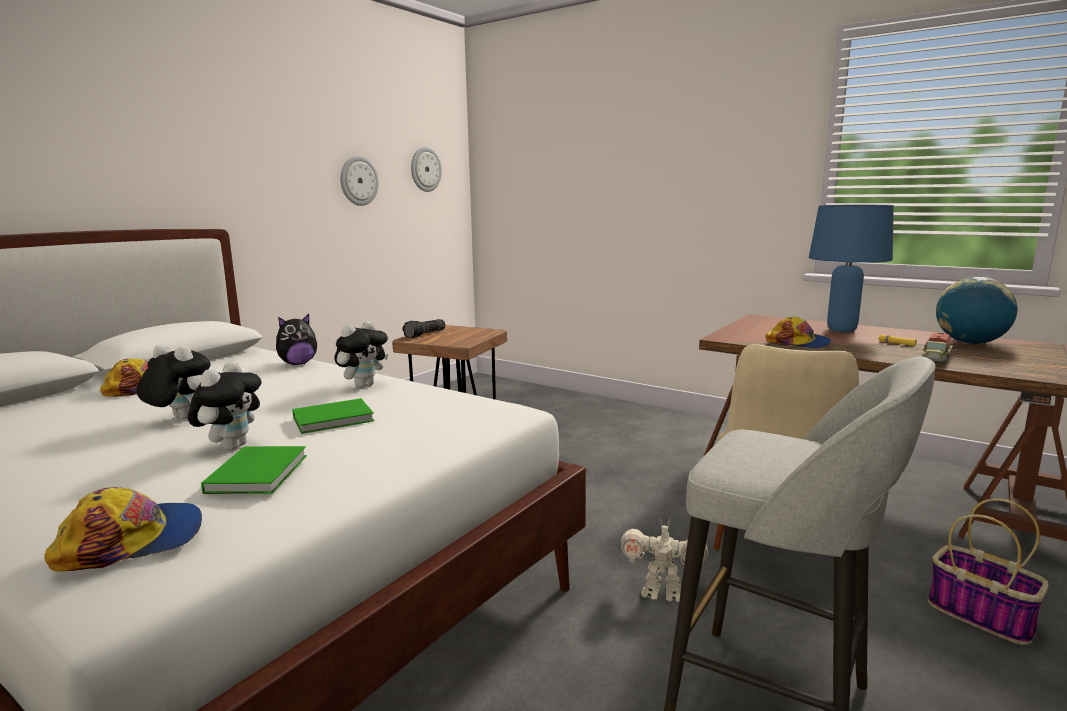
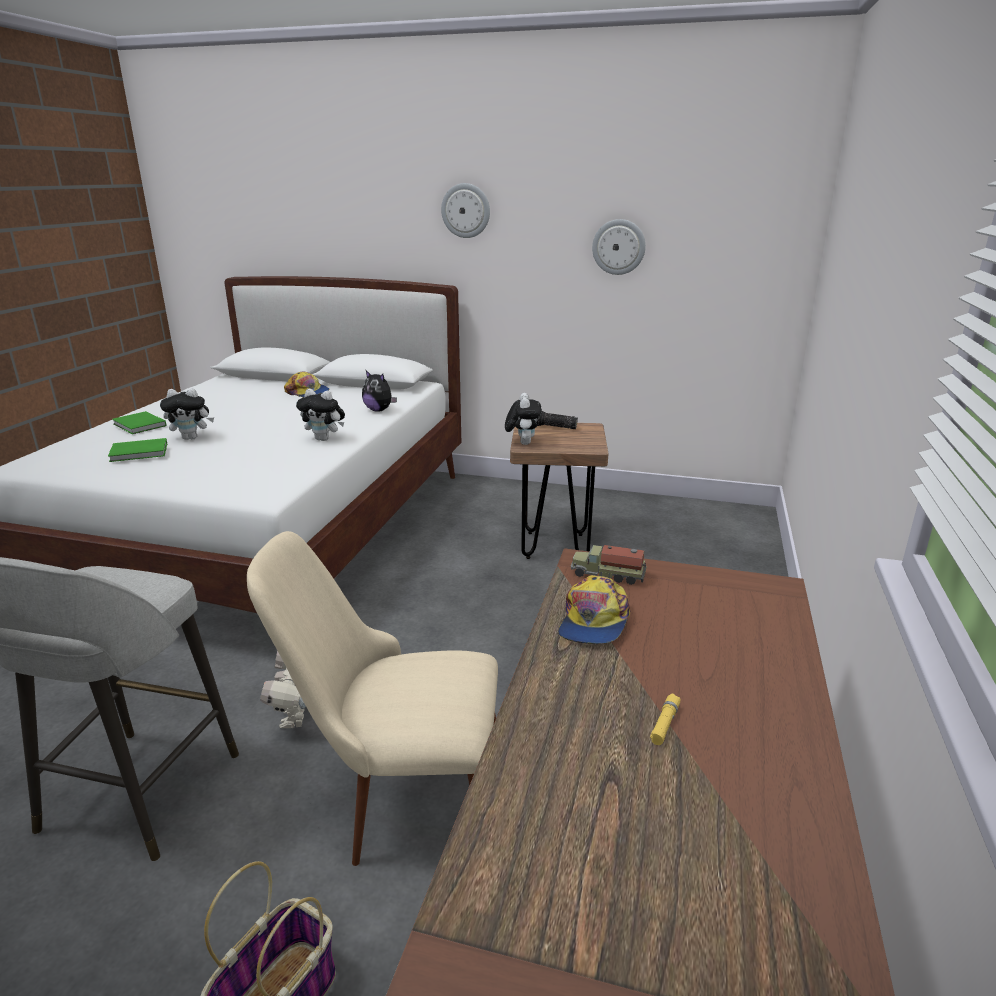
camera: 70 degrees right, 10 degrees up
(132, 540) = (64, 451): cap -> none
(179, 419) = (241, 415): plush toy -> plush toy (522, 443)
(335, 419) = (243, 448): green book -> green book (139, 425)
(425, 169) = (729, 234): wall clock -> wall clock (466, 210)
(842, 330) = (740, 669): blue table lamp -> none
(935, 359) = (553, 756): toy truck -> toy truck (607, 574)
(970, 343) = (753, 837): globe -> none

